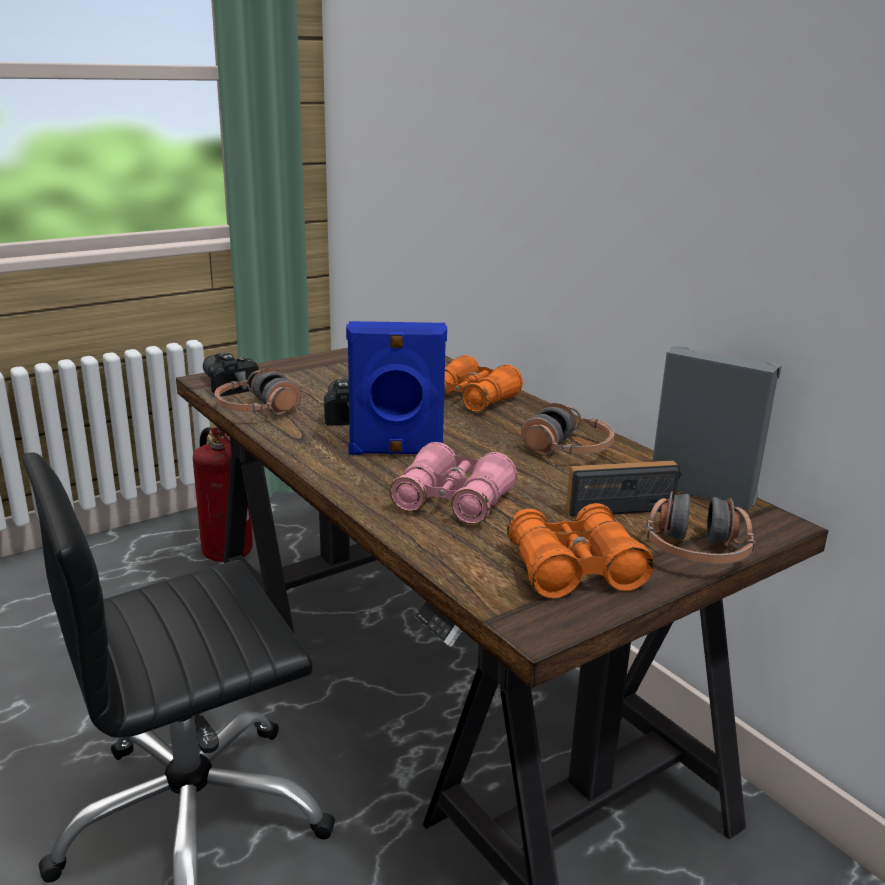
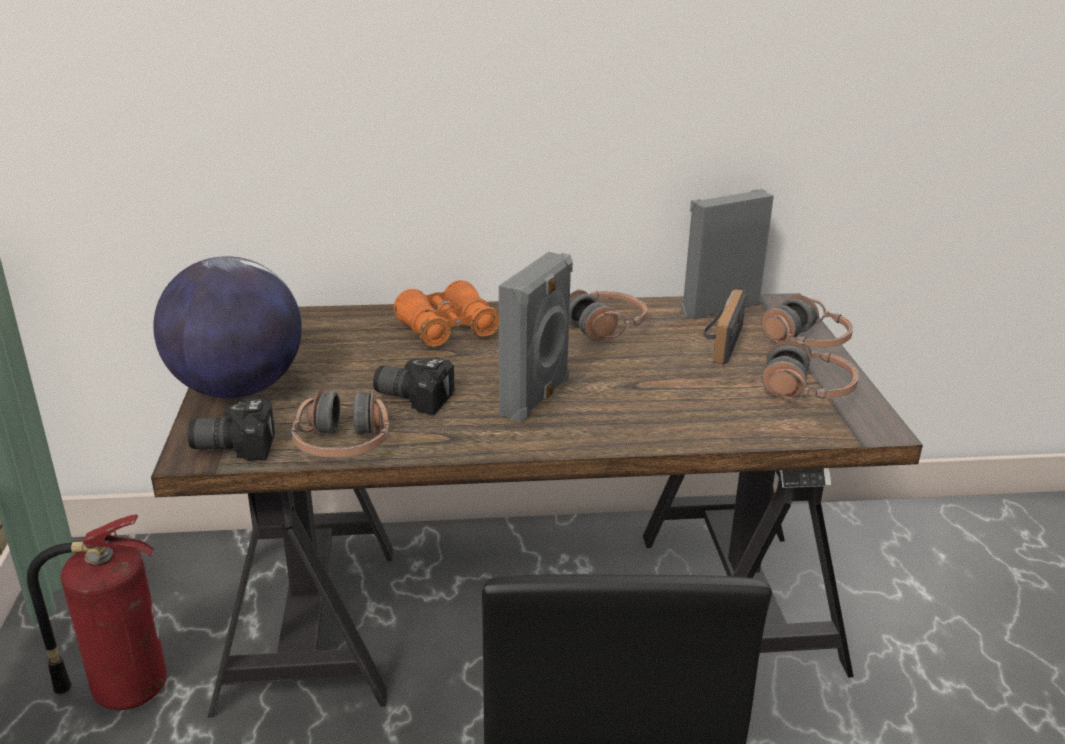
camera: 60 degrees left, 5 degrees up
(300, 368) = (237, 389): none -> globe
(396, 452) = (537, 398): blue speaker -> grey speaker
(453, 501) = (663, 402): pink binoculars -> none
(574, 569) = (807, 390): orange binoculars -> headphones

